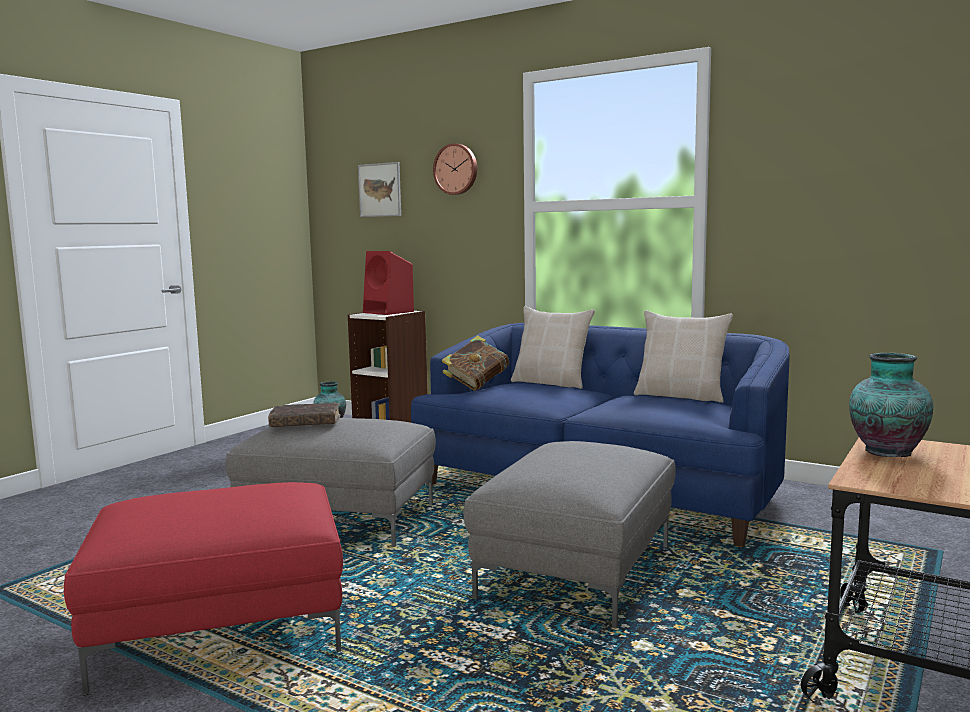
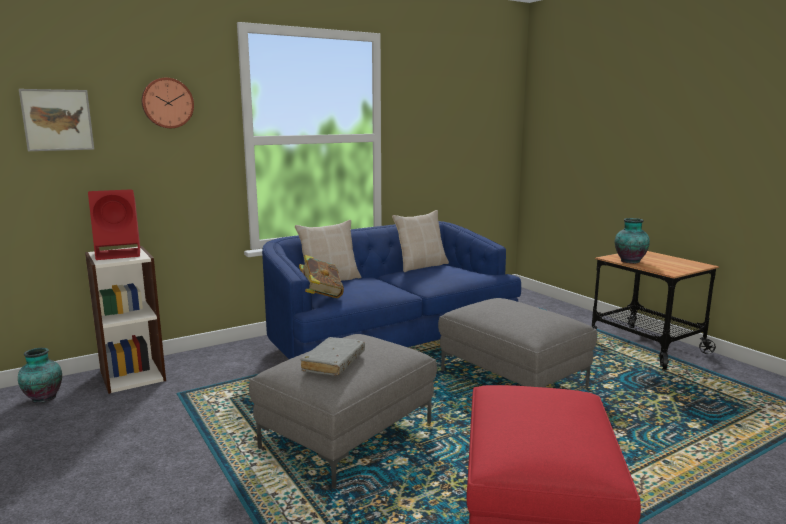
camera: 65 degrees left, 5 degrees up
(305, 423) = (333, 363): brown book -> grey book

